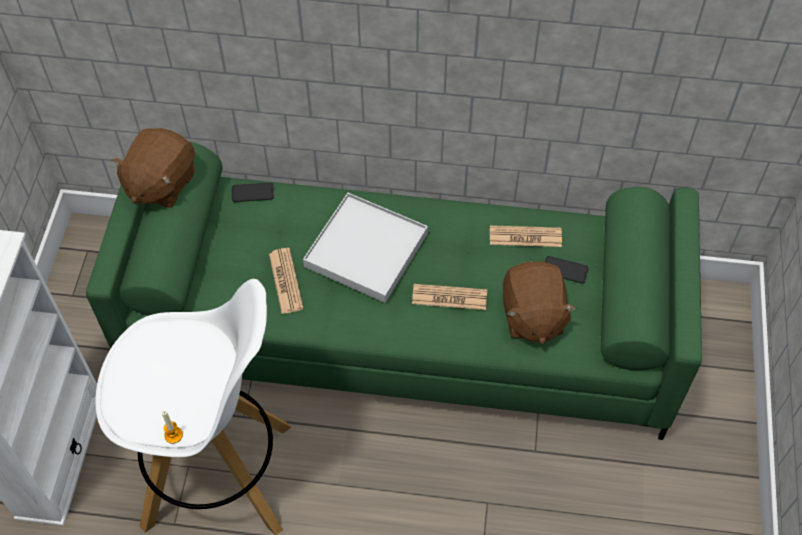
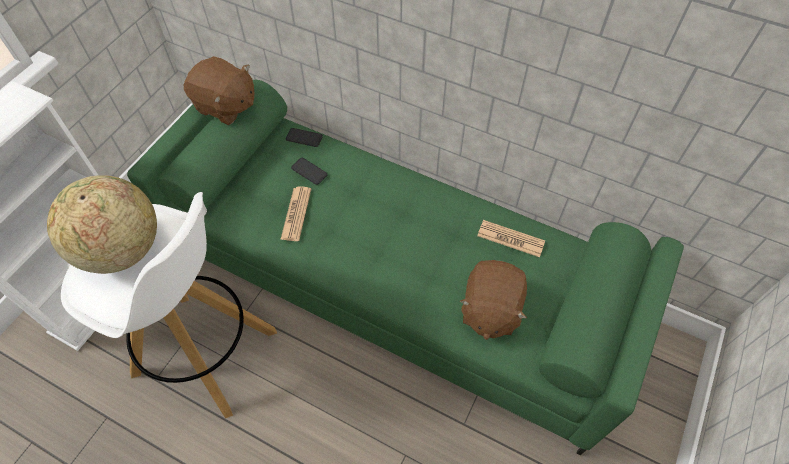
camera: 20 degrees right, 0 degrees up
(149, 370) = (122, 249): none -> globe
(160, 183) = (226, 106): brown plush toy -> brown plush toy turned 105 degrees counterclockwise
(173, 435) = (109, 313): candle -> none
(366, 250) = (371, 208): white tray -> none
(449, 297) = (424, 270): newspaper -> none
(565, 270) = (535, 278): phone -> phone (309, 171)

